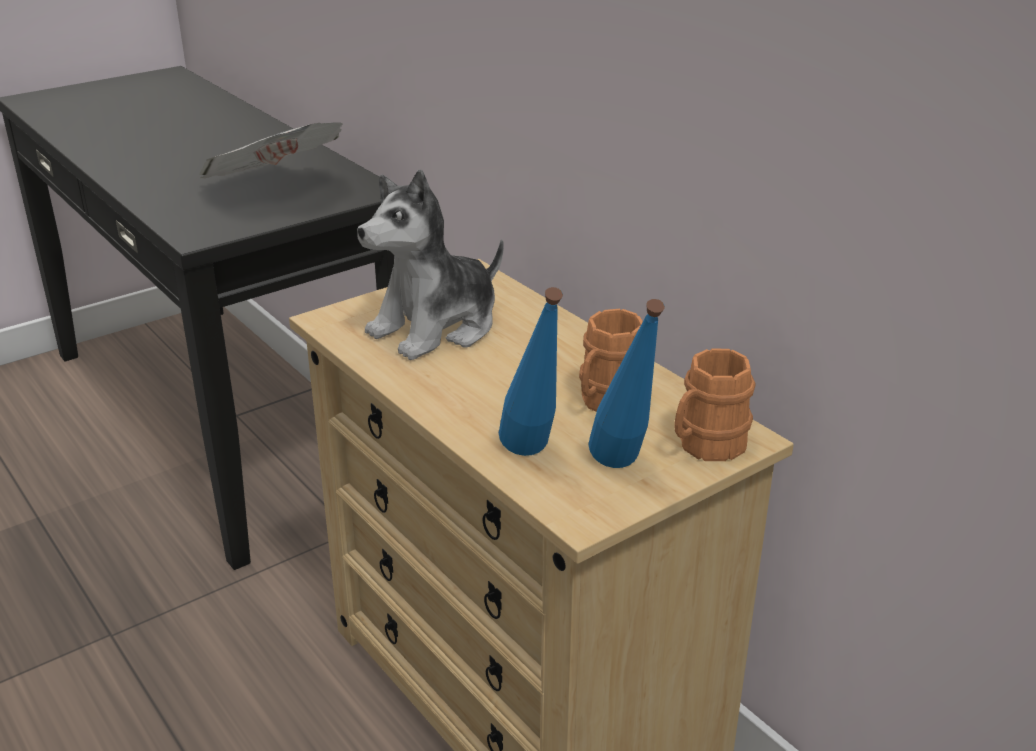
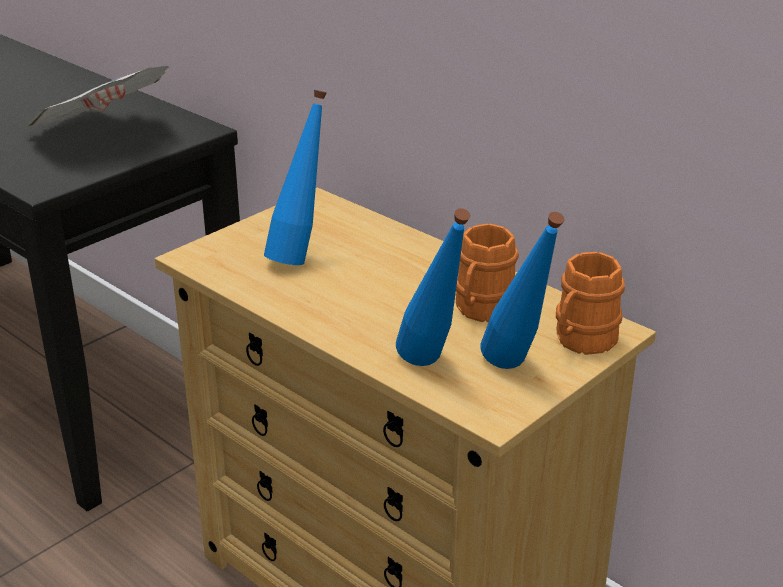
camera: 10 degrees left, 0 degrees up
(436, 328) = (301, 256): plush toy -> blue bottle

